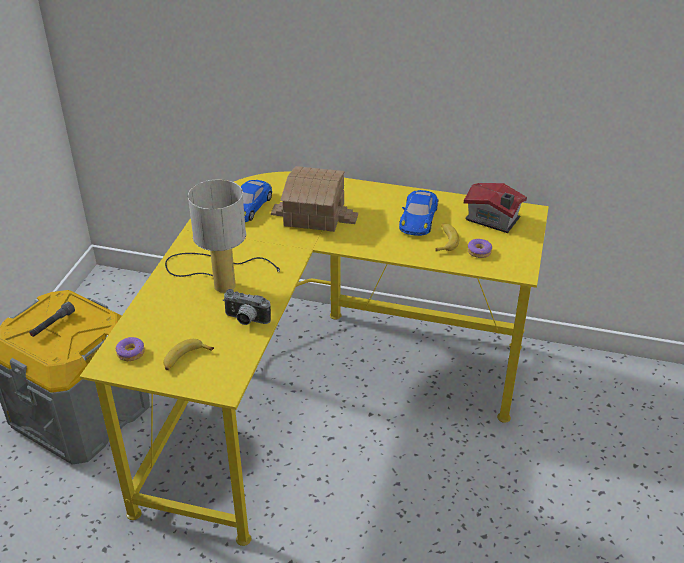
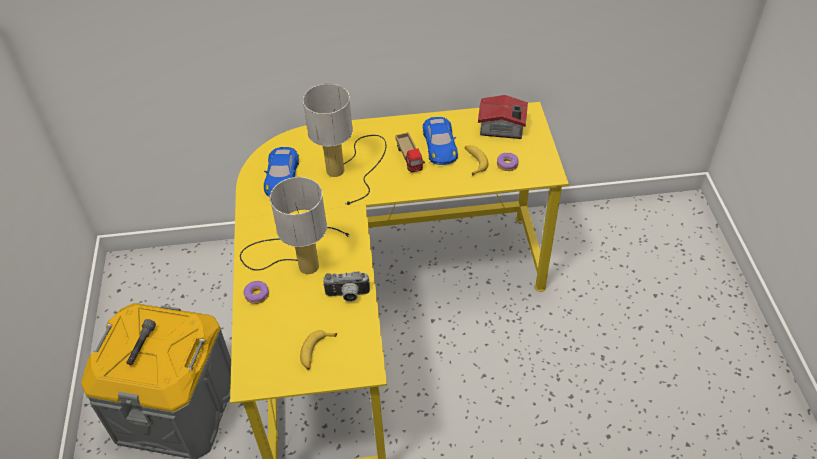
camera: 20 degrees left, 10 degrees up
(131, 353) = (264, 363): donut -> donut (257, 295)
(314, 215) = (347, 168): toy house -> table lamp
(380, 222) = (410, 158): none -> toy truck

